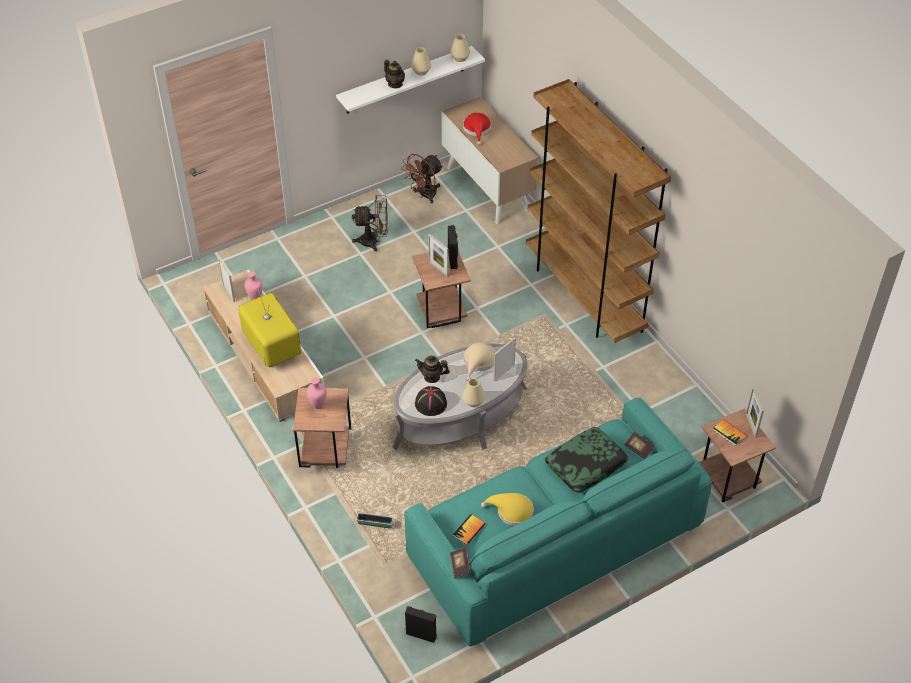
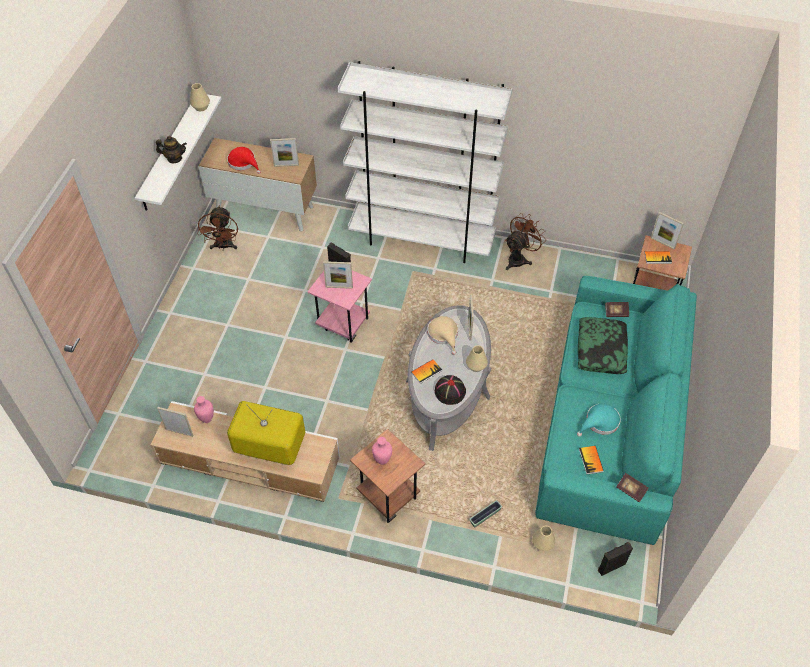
camera: 45 degrees left, 5 degrees up
(374, 241) = (227, 308): brown fan -> brown fan (519, 258)
(421, 71) = (183, 136): beige vase -> beige vase (542, 543)
(432, 377) = (426, 371): teapot -> book
(442, 314) = (344, 324): brown side table -> pink side table
(506, 152) = (286, 165): none -> picture frame
(511, 511) = (600, 422): yellow hat -> turquoise hat
(584, 295) = (422, 239): brown bookcase -> white bookcase

